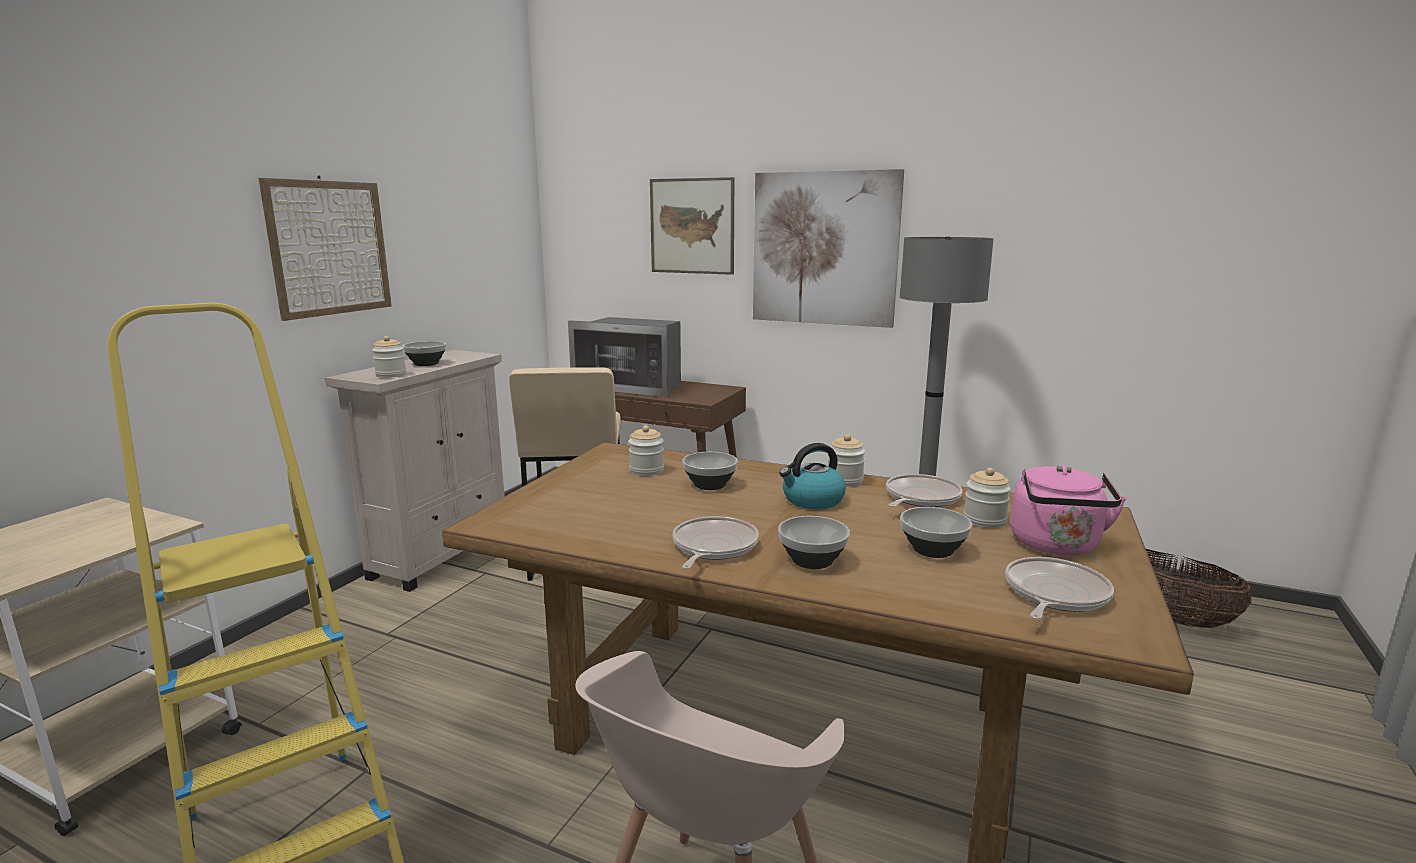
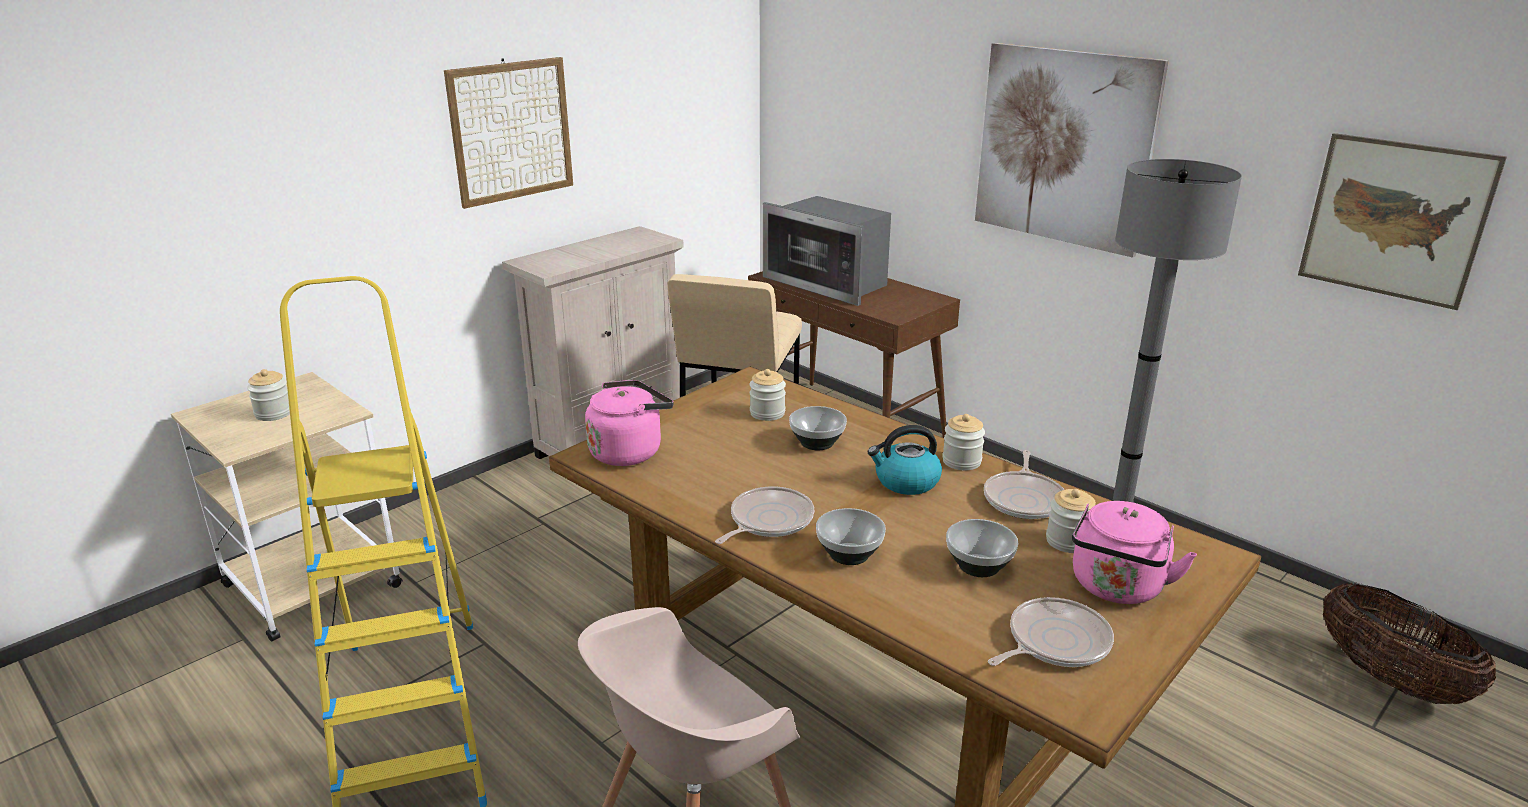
camera: 20 degrees right, 10 degrees up
(391, 375) = (561, 264): jar -> jar (274, 413)
(425, 364) = (601, 249): bowl -> none
(529, 514) = (629, 451): none -> pink kettle
(692, 226) = (918, 98): picture -> picture (1395, 219)
(920, 498) = (1024, 499): frying pan -> frying pan turned 135 degrees clockwise

